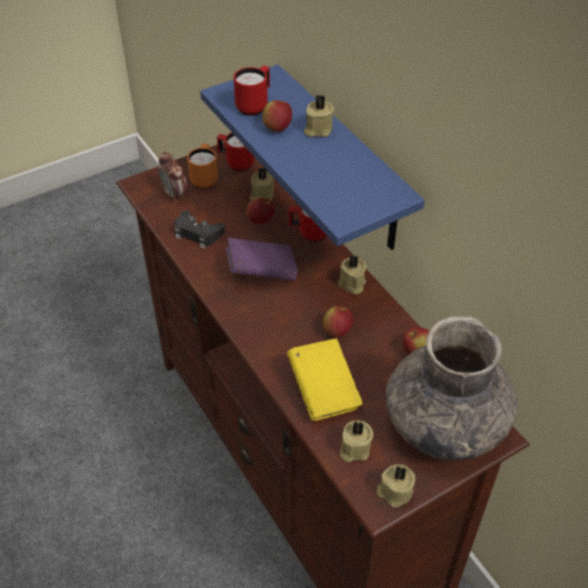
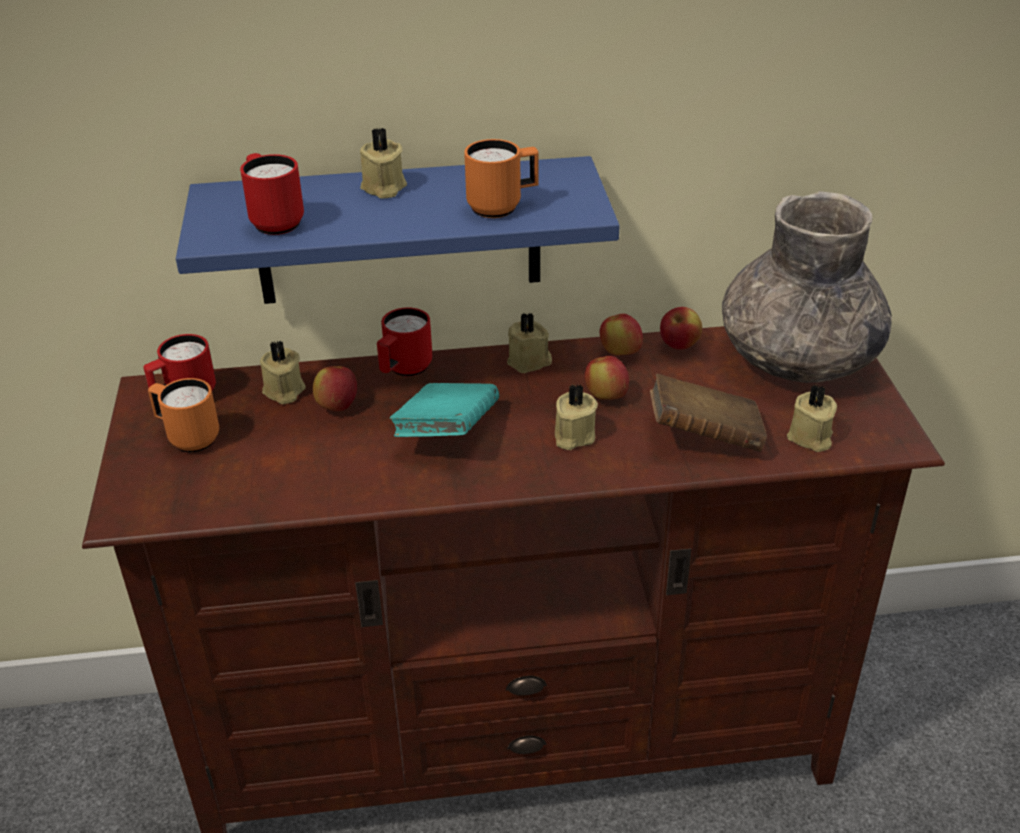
camera: 65 degrees left, 10 degrees down
(175, 194) = (192, 479): alarm clock -> none
(197, 233) = (309, 476): black game controller -> none
(261, 272) = (447, 433): purple book -> turquoise book
(277, 128) = (347, 215): apple -> apple (620, 353)
(323, 391) = (704, 436): yellow book -> brown book
(325, 182) = (502, 207): none -> orange mug
(394, 492) = (886, 425): beige candle -> beige candle (573, 436)

